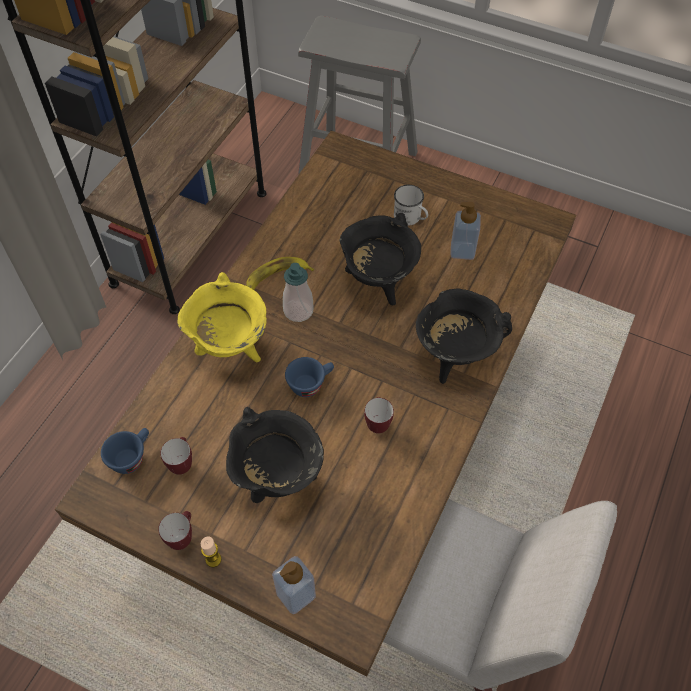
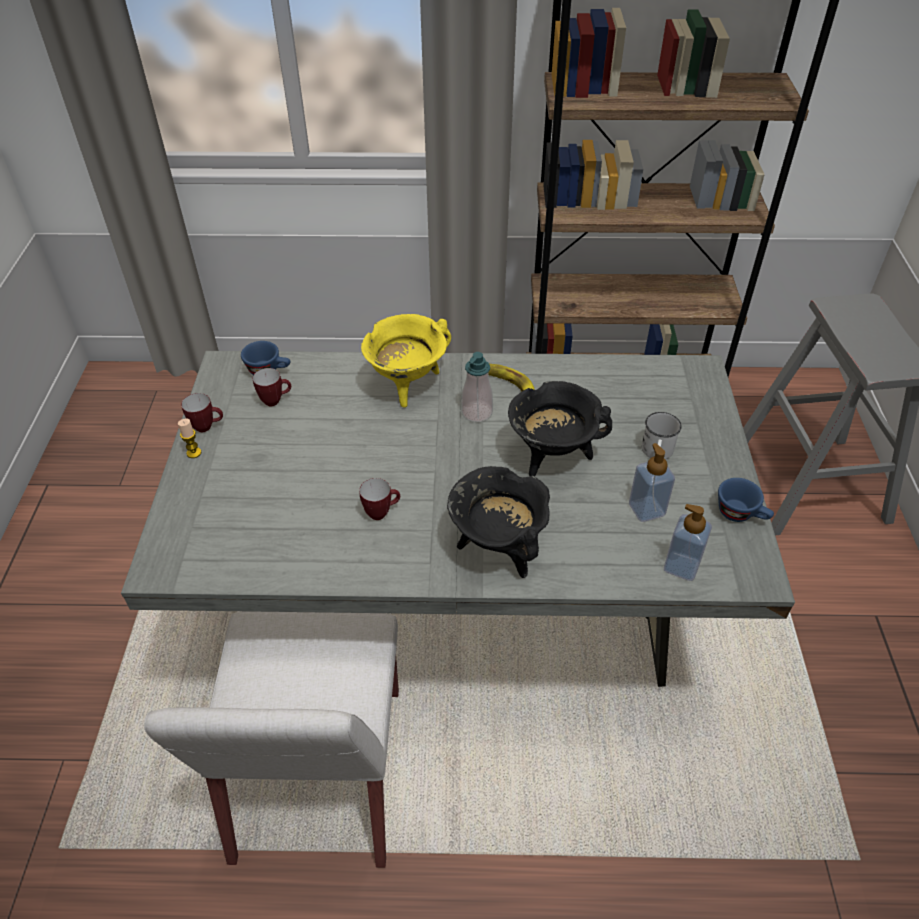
camera: 65 degrees right, 10 degrees down
(278, 478) = (288, 464): black cooking pot -> none
(296, 594) = (178, 517): soap dispenser -> soap dispenser (681, 566)
(310, 383) = (400, 450): blue cup -> blue cup (741, 514)
(345, 458) = (457, 611): brown dining table -> grey dining table

